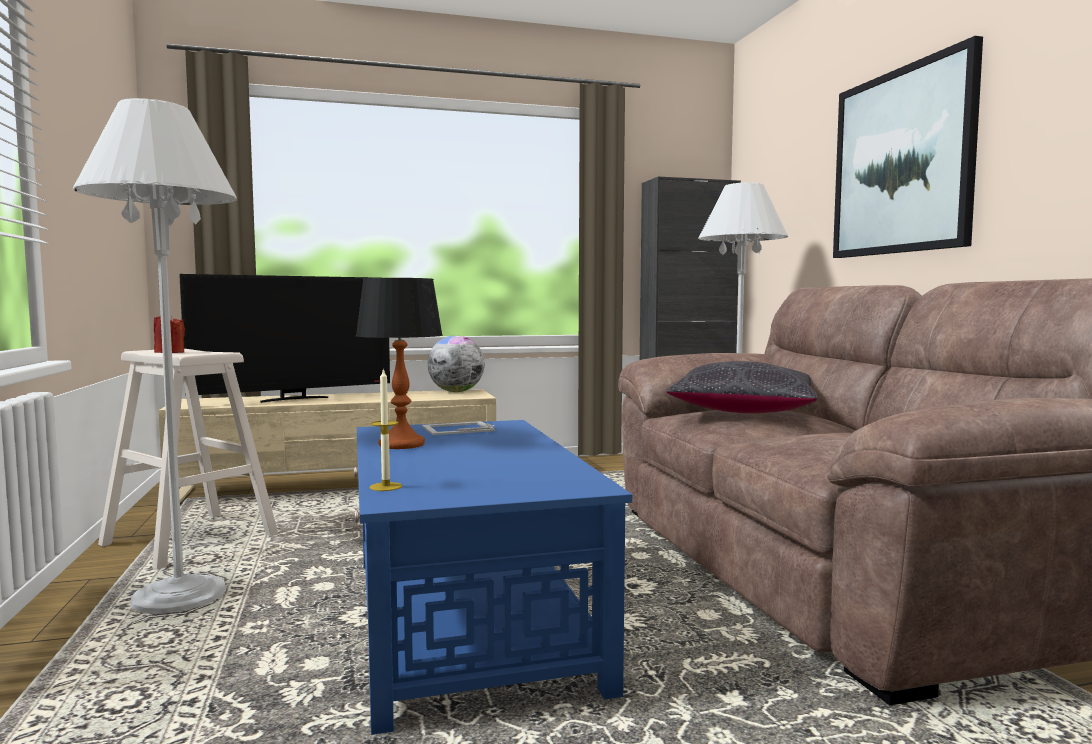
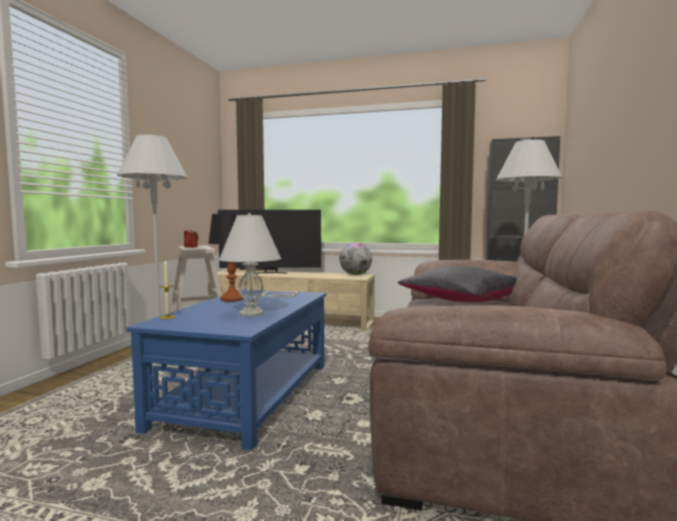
camera: 30 degrees right, 0 degrees up
(515, 461) = (251, 313): none -> white table lamp
(901, 162) = (628, 114): picture -> none

